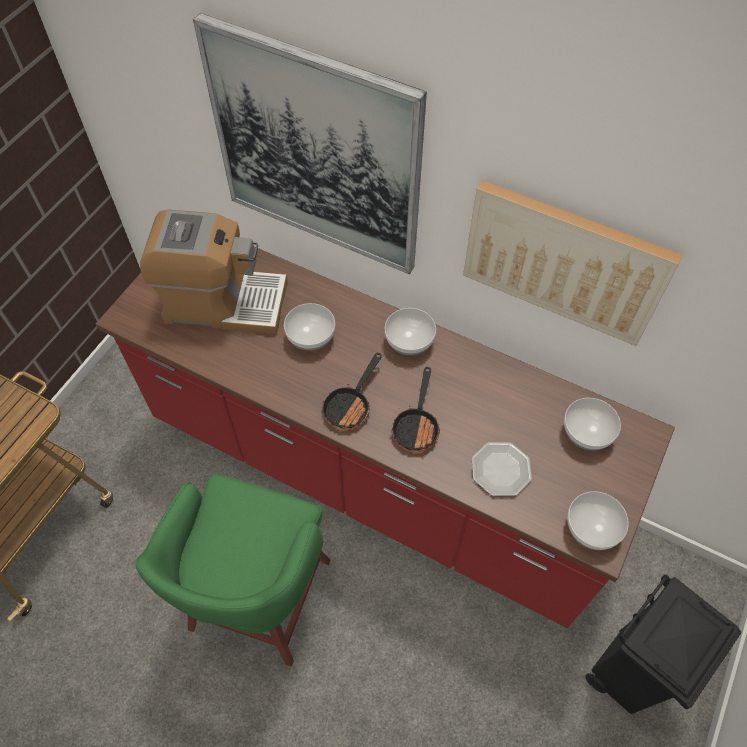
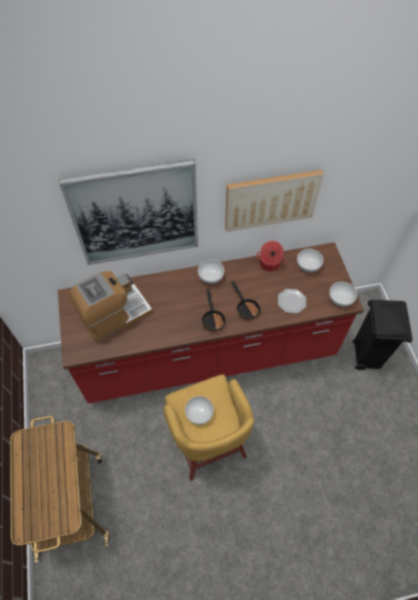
camera: 40 degrees left, 0 degrees up
(257, 599) = (208, 443): green stool -> yellow stool
(311, 337) = (169, 303): bowl -> bowl (200, 414)
(522, 385) = (269, 264): none -> cooking pot

